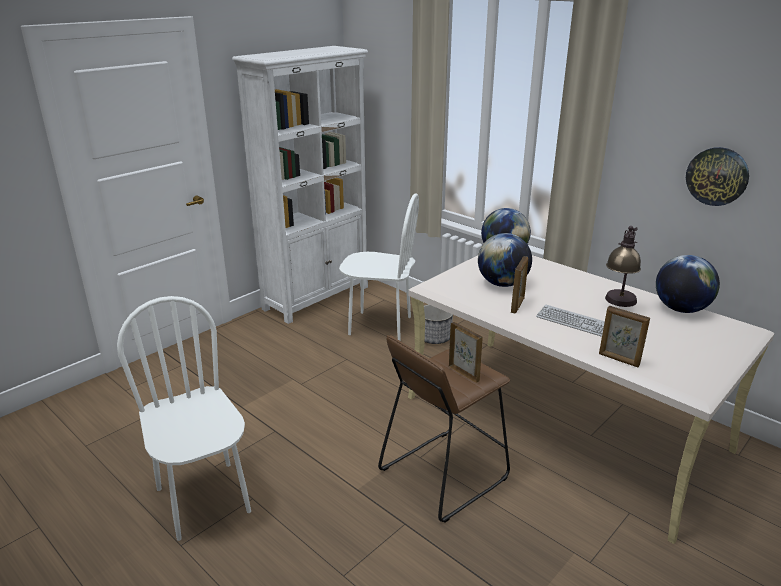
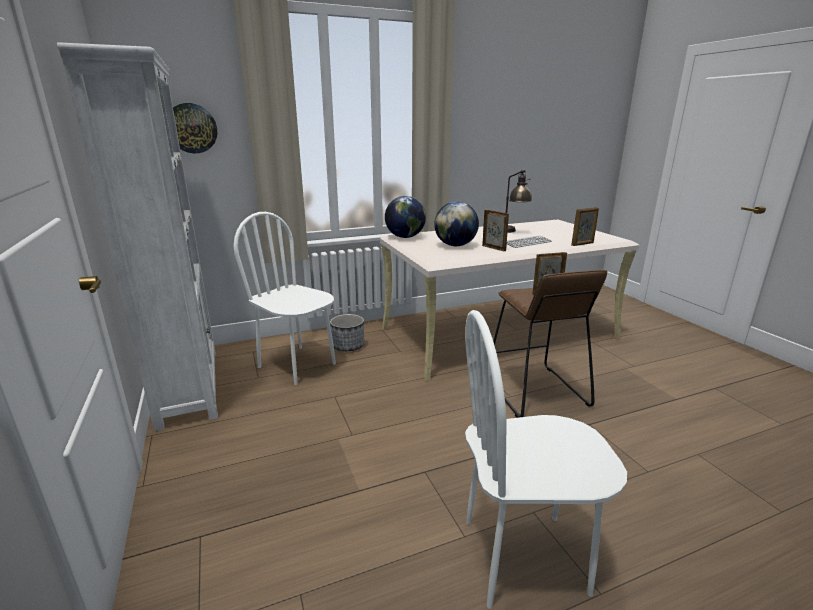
camera: 65 degrees left, 5 degrees down
(380, 326) = (297, 365): white chair -> white chair turned 90 degrees counterclockwise
(681, 309) = (526, 224): globe -> none
(717, 176) = (505, 141): wall clock -> wall clock (192, 128)

